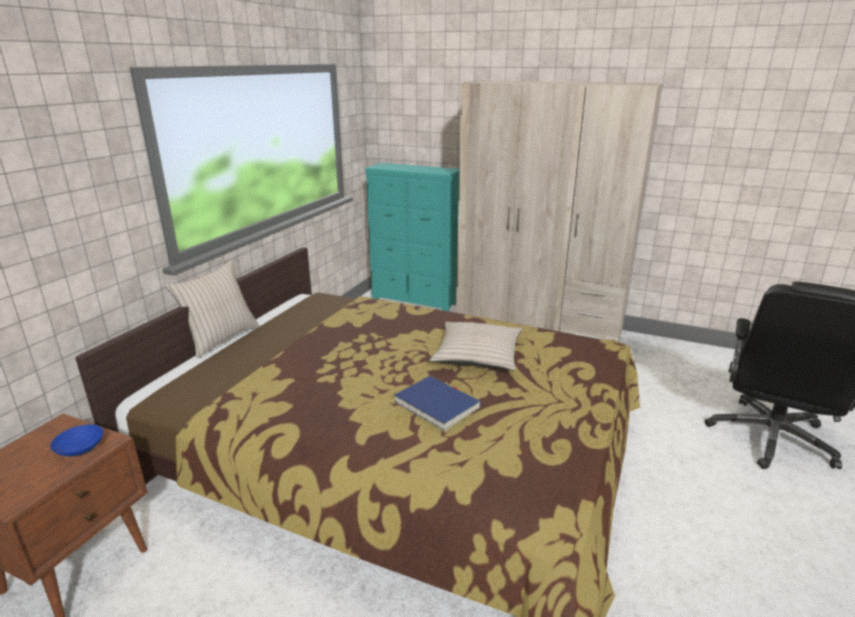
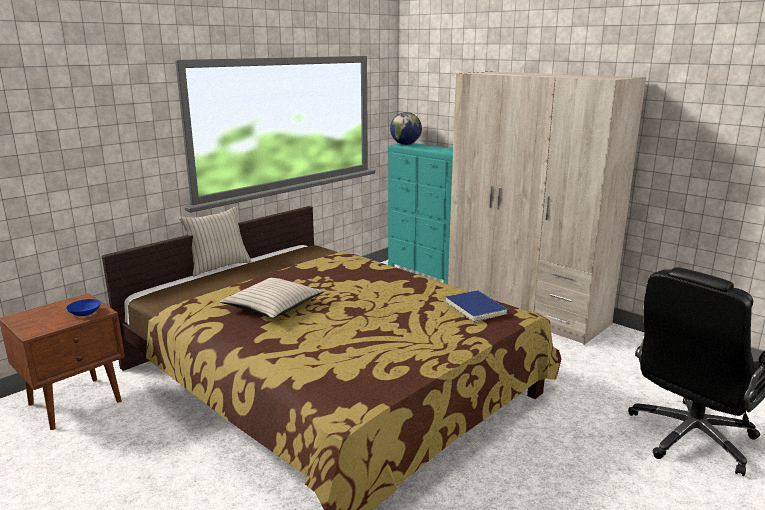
camera: 20 degrees right, 5 degrees down
(383, 165) = (405, 144): none -> globe
(437, 405) = (330, 329): blue book -> blue book (476, 308)
(477, 355) = (395, 302): beige pillow -> beige pillow (273, 306)

